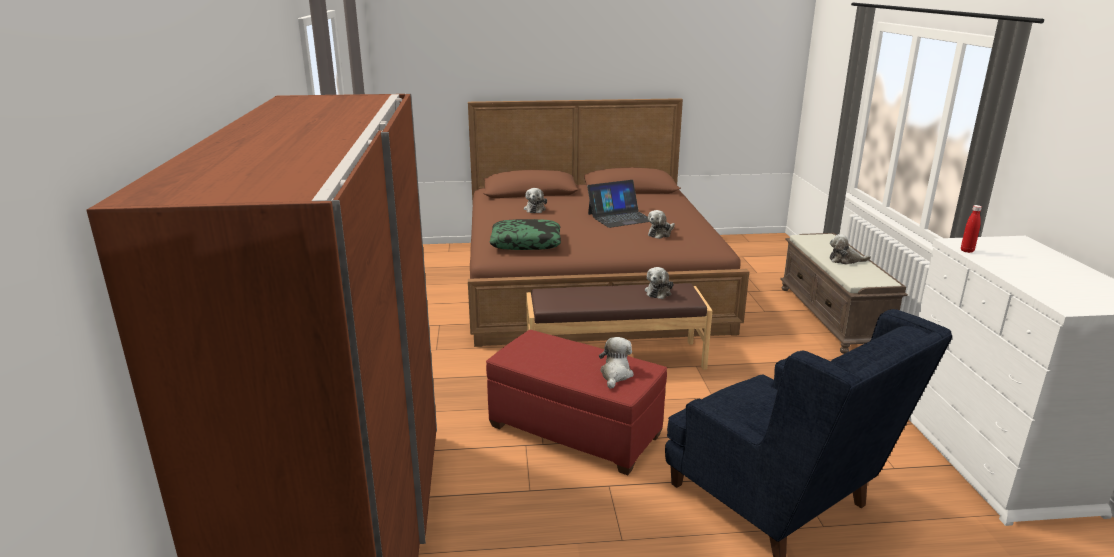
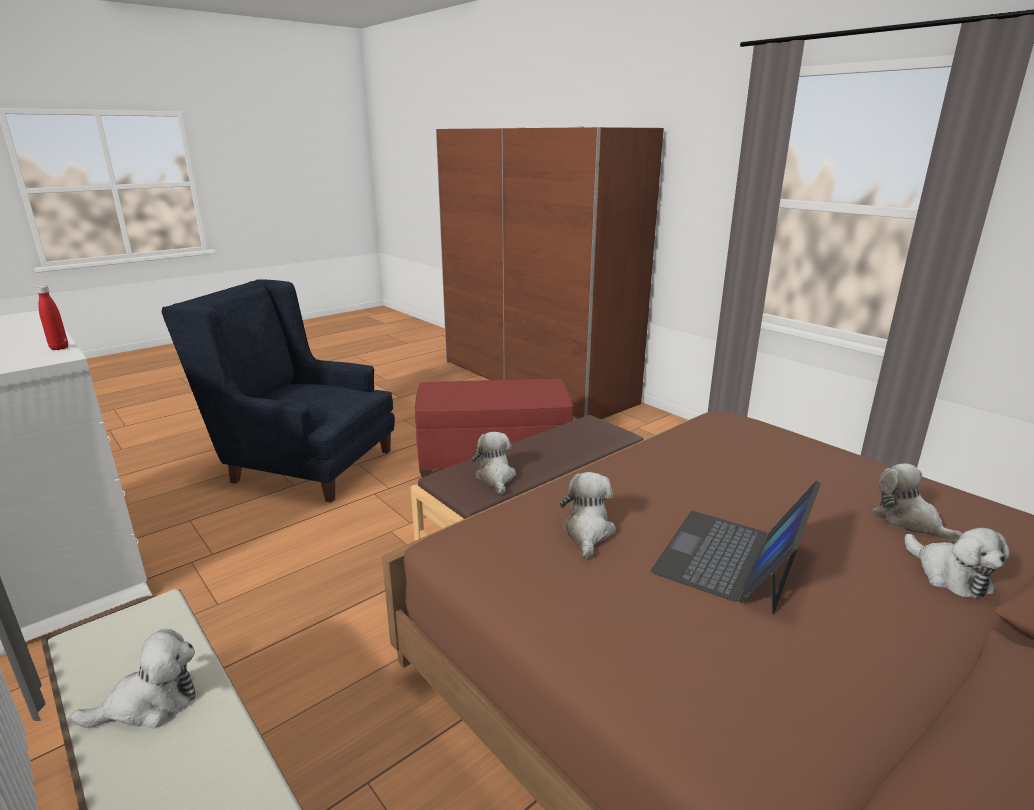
camera: 145 degrees right, 0 degrees up
(526, 243) = (730, 439): pillow -> none
(615, 375) = (452, 394): plush toy -> plush toy (949, 575)

